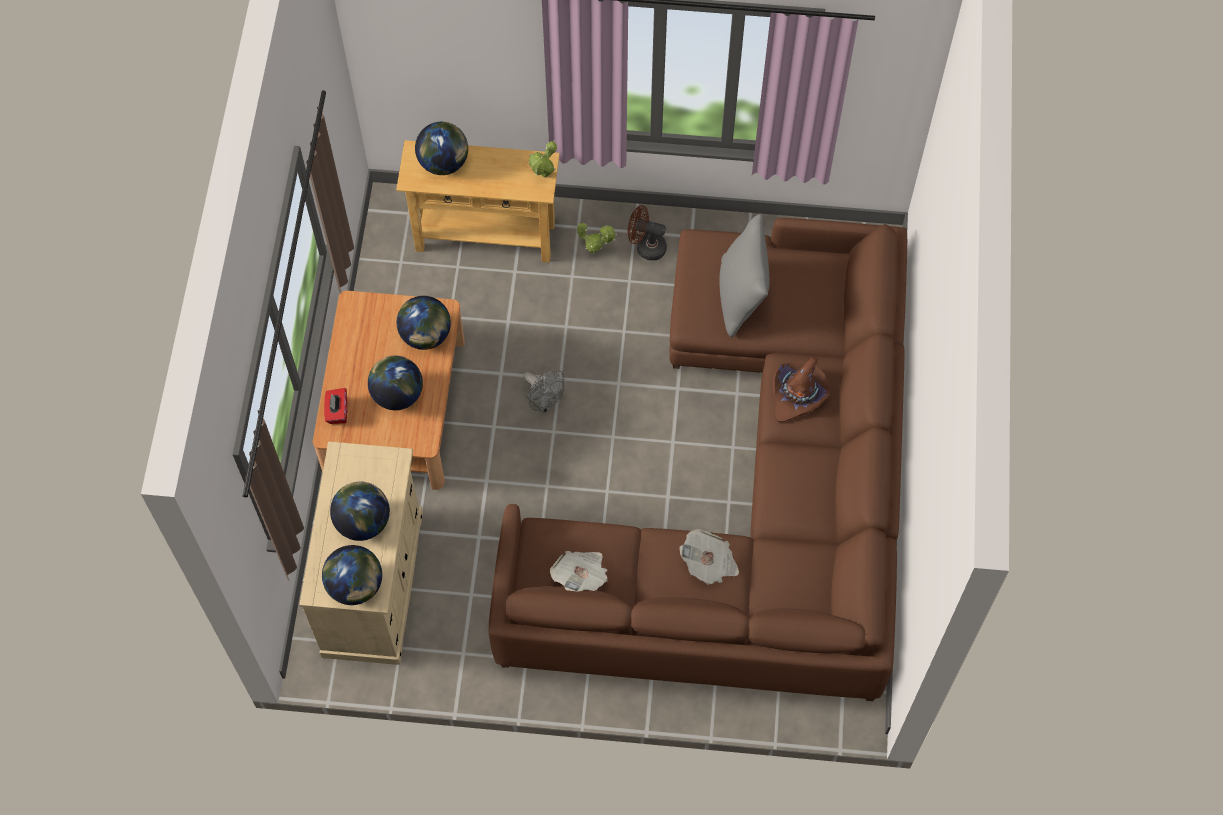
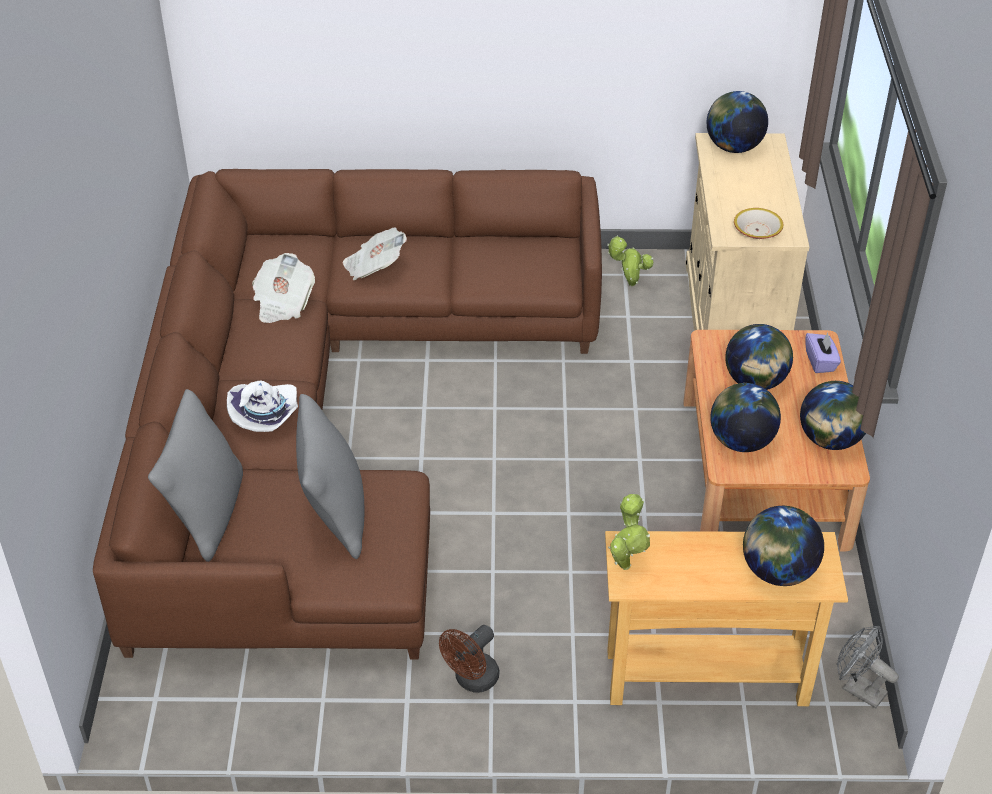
camera: 175 degrees right, 20 degrees down
(337, 411) = (820, 362): red tissue box -> purple tissue box
(363, 522) = (744, 189): globe -> globe (830, 440)
(367, 464) = (757, 230): none -> bowl
(544, 403) = (583, 486): grey fan -> grey fan (858, 689)
(581, 576) = (509, 250): newspaper -> newspaper (283, 303)
(595, 251) = (544, 669): potted plant -> potted plant (629, 283)
(646, 247) = (472, 680): brown fan -> brown fan turned 120 degrees clockwise
(798, 394) = (266, 414): brown hat -> white hat
(836, 305) = (206, 514): none -> grey pillow

